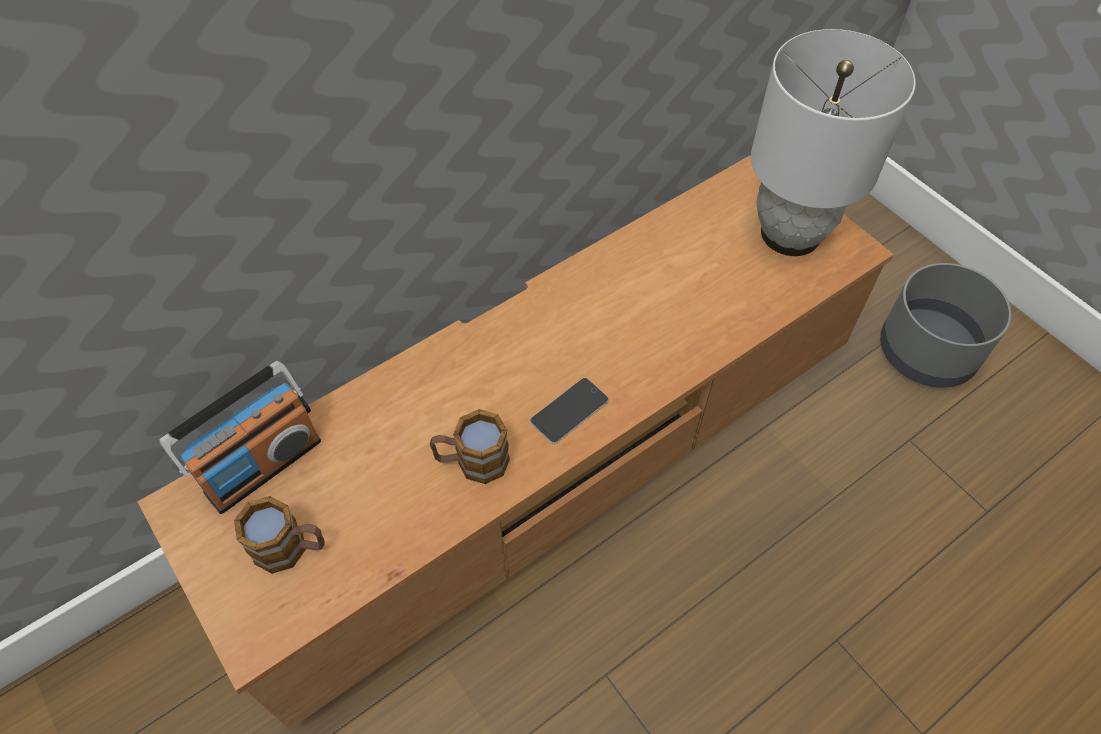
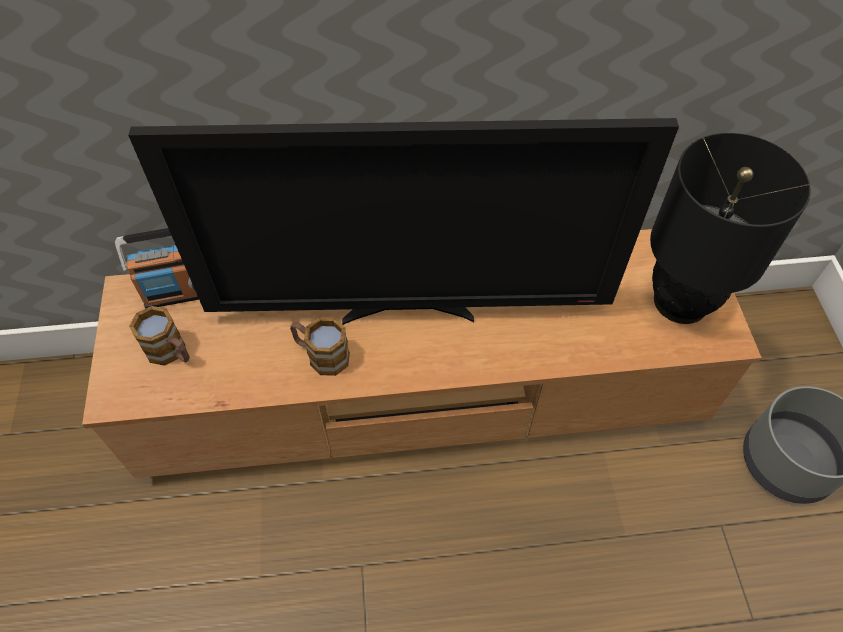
camera: 30 degrees right, 0 degrees up
(534, 367) = (409, 310): none -> television
(569, 410) = (412, 353): phone -> none
(790, 233) = (681, 301): white table lamp -> black table lamp

